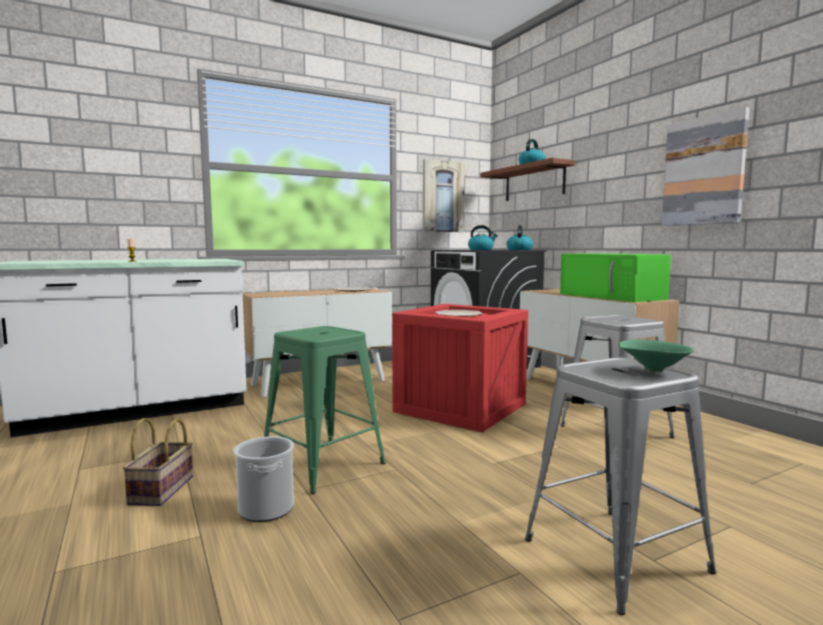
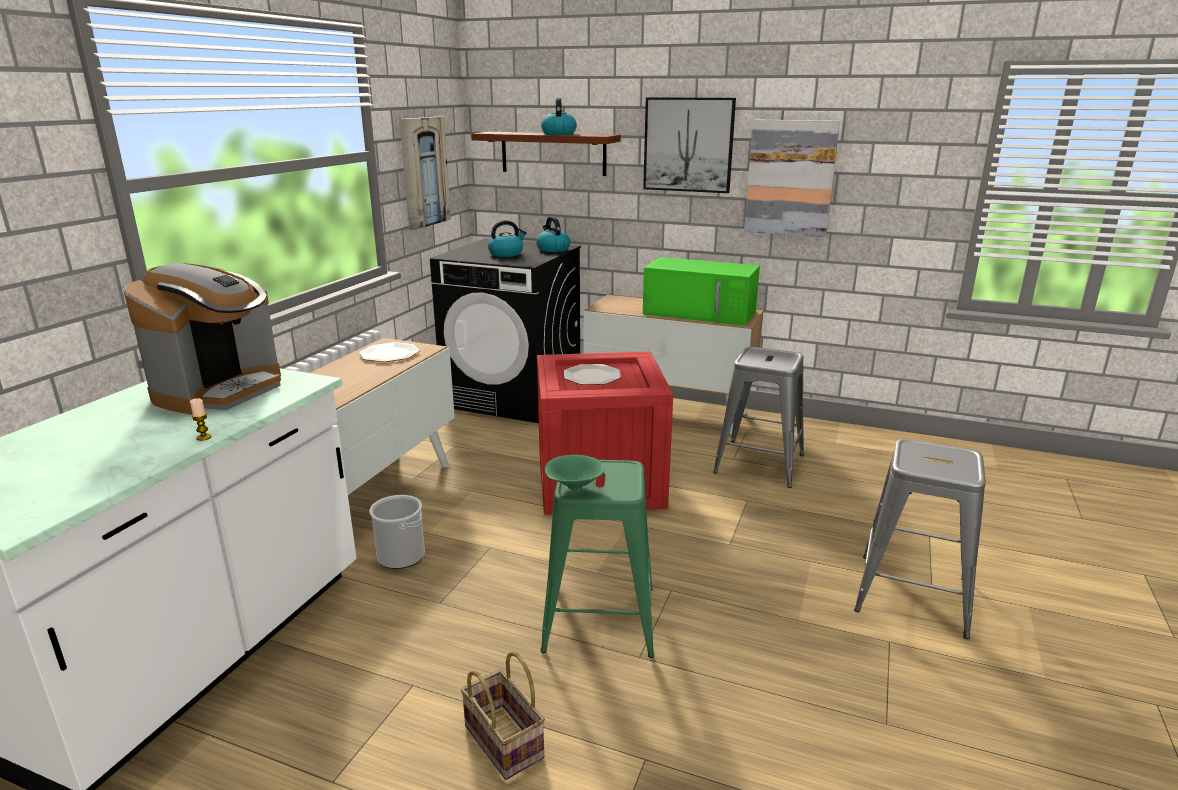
camera: 40 degrees left, 15 degrees up
(189, 259) = (221, 390): none -> coffee machine
(266, 509) = (645, 696): bucket -> bucket (401, 556)
(621, 158) = (688, 145): none -> picture
(652, 370) = (951, 454): green bowl -> green bowl (573, 487)

